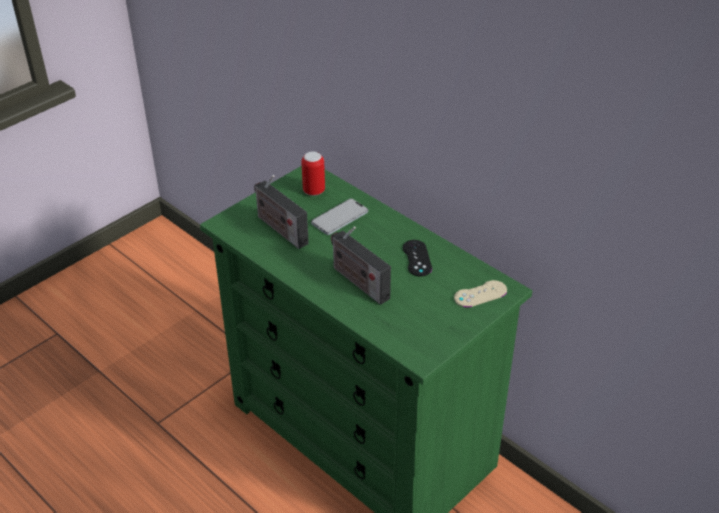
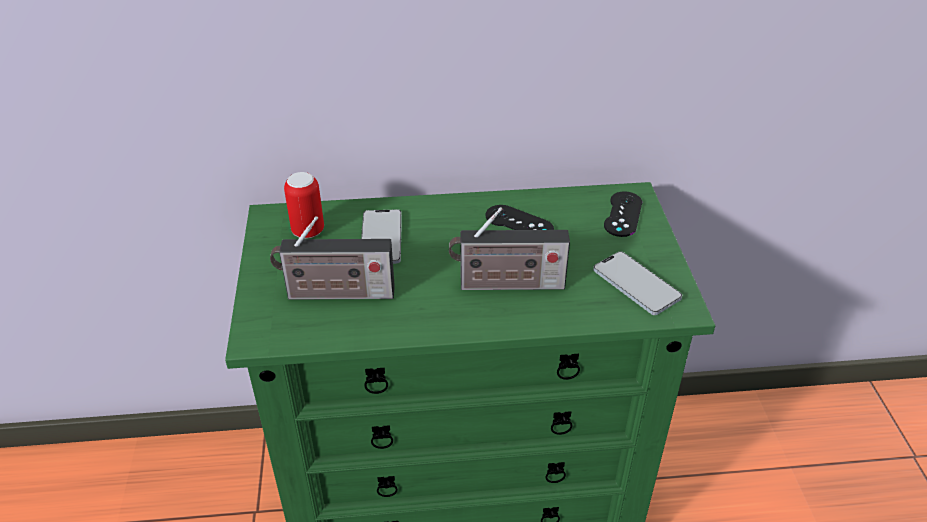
camera: 50 degrees left, 0 degrees up
(420, 330) = (636, 284): none -> phone
(480, 294) = (623, 214): beige game controller -> black game controller

